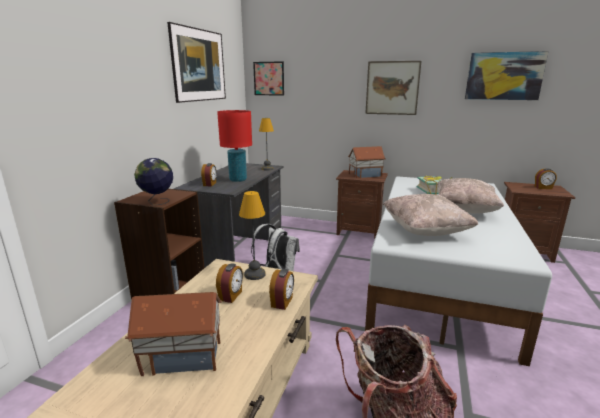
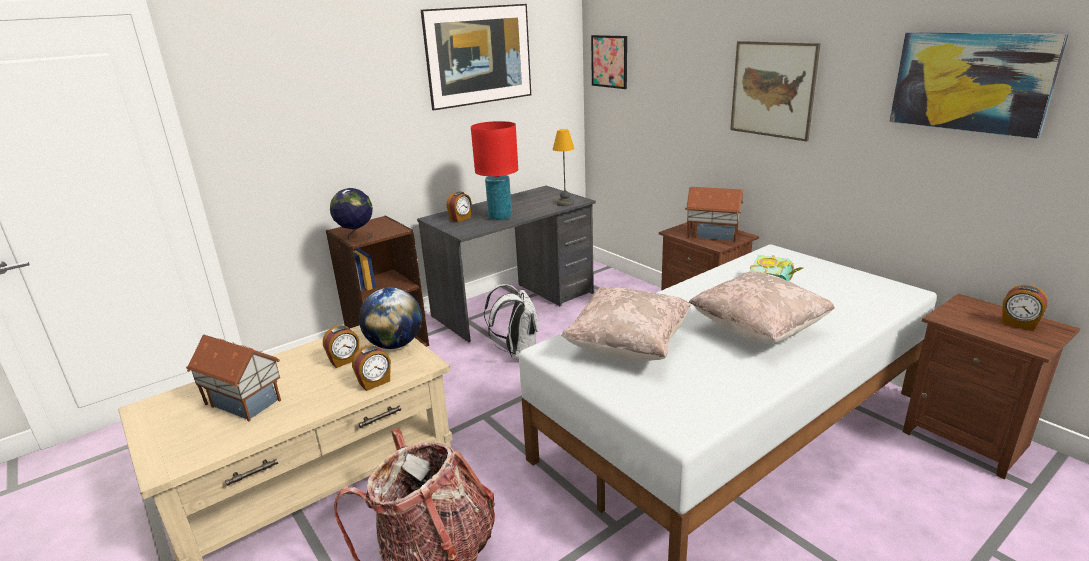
camera: 35 degrees right, 5 degrees up
(255, 274) = (395, 344): table lamp -> globe

